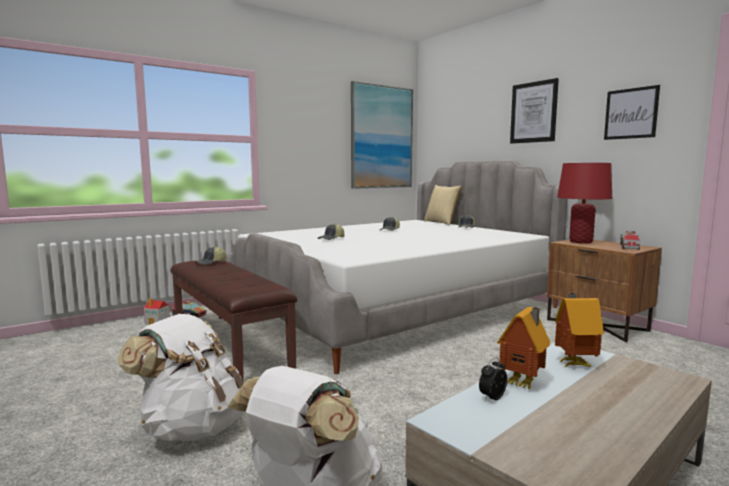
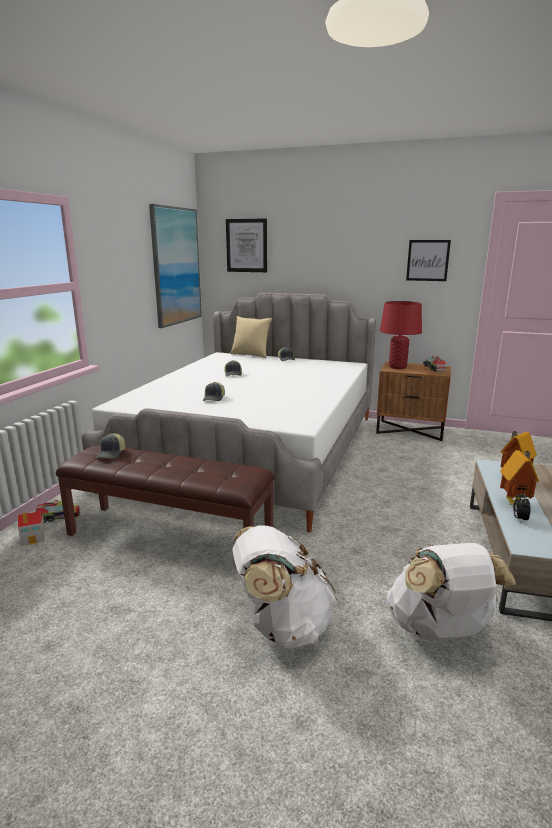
camera: 35 degrees left, 10 degrees up
(533, 112) = (340, 250): picture -> picture (246, 245)

